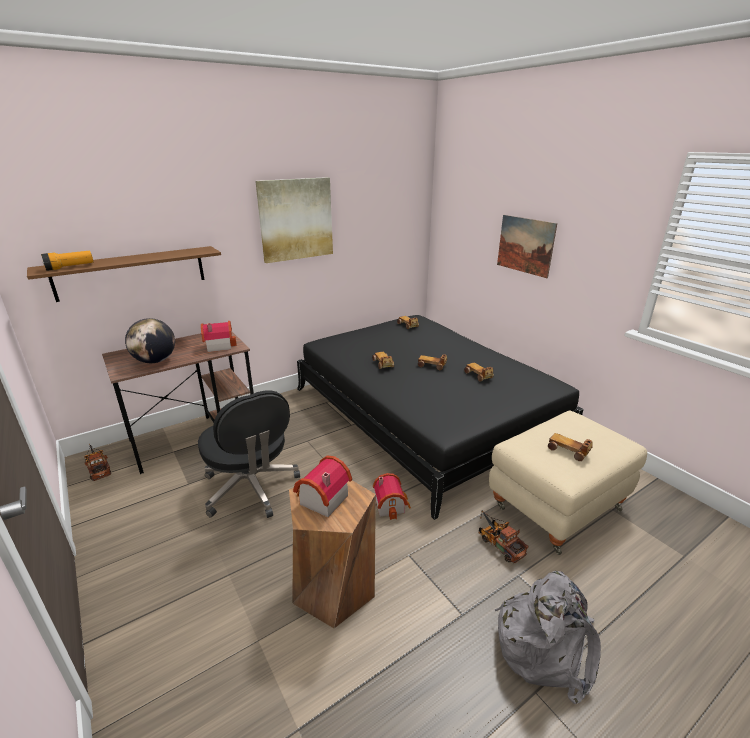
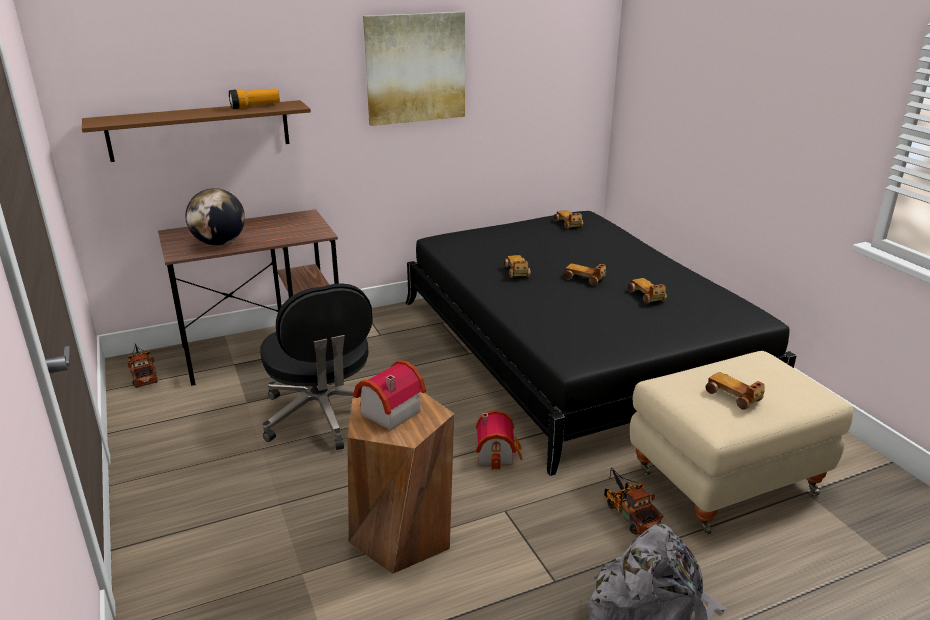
camera: 10 degrees right, 0 degrees up
(70, 267) = (129, 120): flashlight -> flashlight (255, 106)
(218, 345) = (299, 230): toy house -> none
(525, 245) = (734, 115): picture -> none

